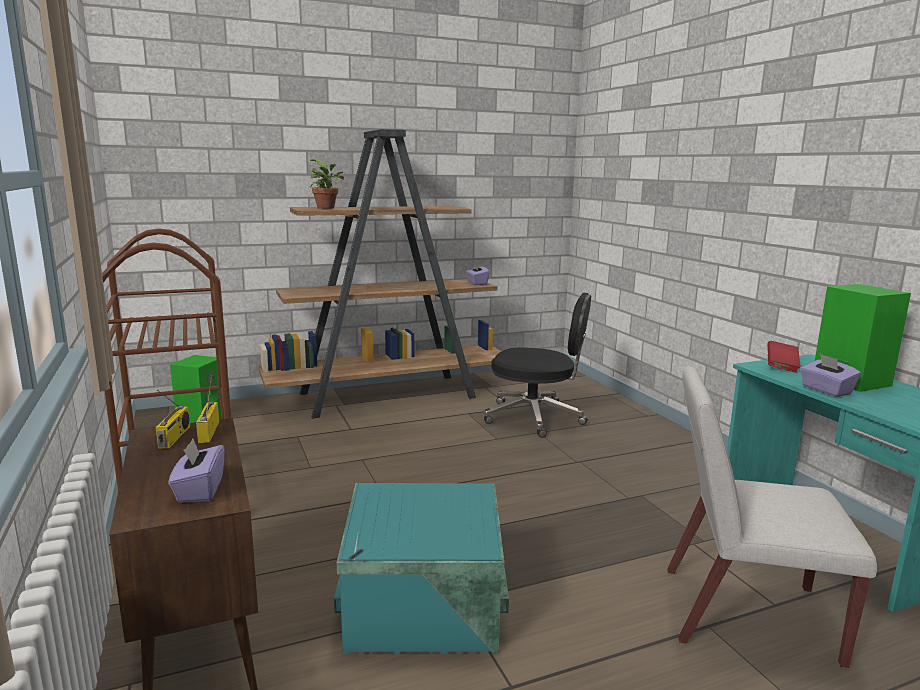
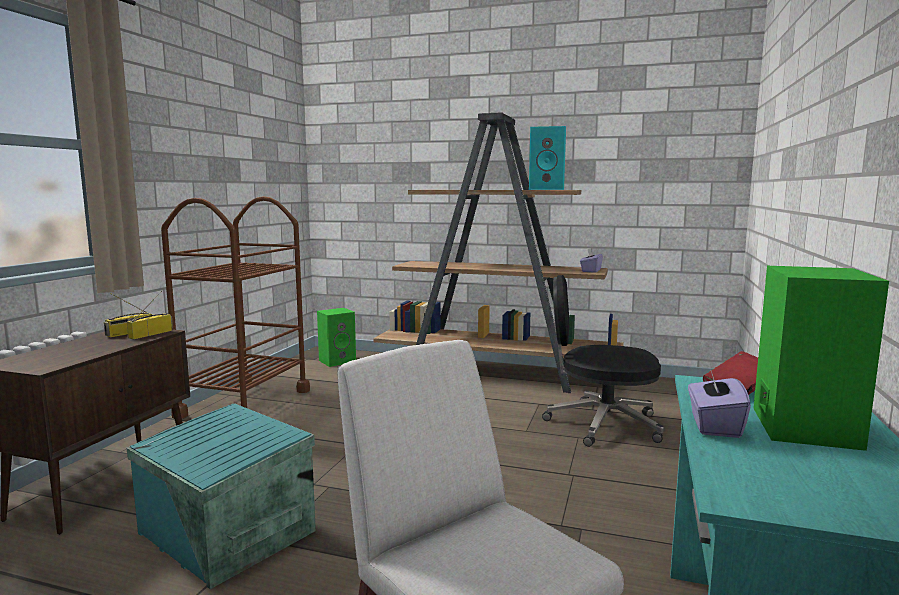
camera: 40 degrees right, 5 degrees down
(199, 490) = (55, 359): purple tissue box -> none
(327, 208) = (443, 189): potted plant -> none
(434, 207) = (547, 189): none -> turquoise speaker
(536, 417) = (601, 424): black office chair -> black office chair turned 135 degrees clockwise

